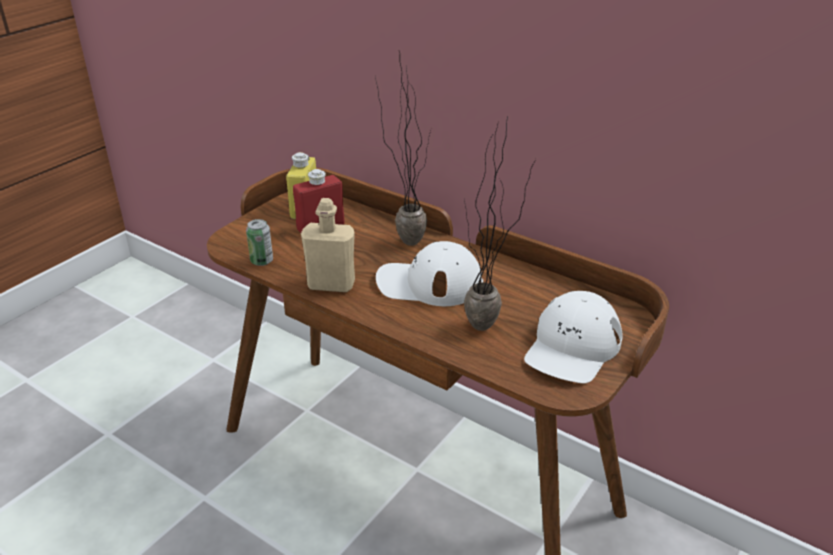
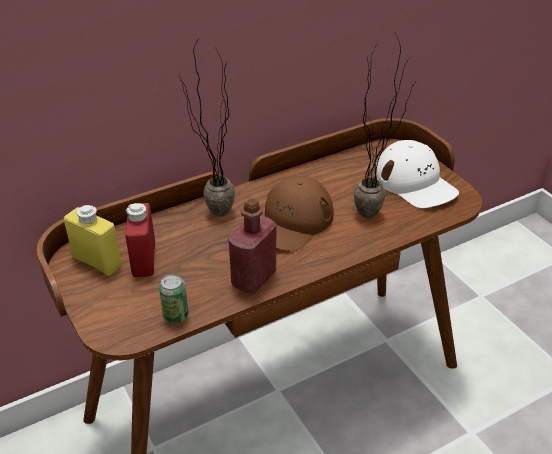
camera: 65 degrees left, 5 degrees up
(331, 284) = (253, 279): beige bottle -> red bottle
(429, 283) = (292, 222): white cap -> brown cap

